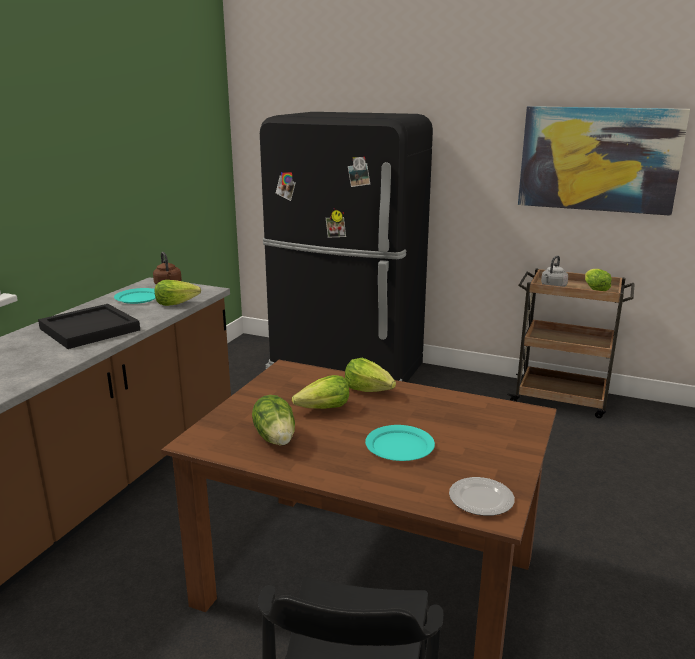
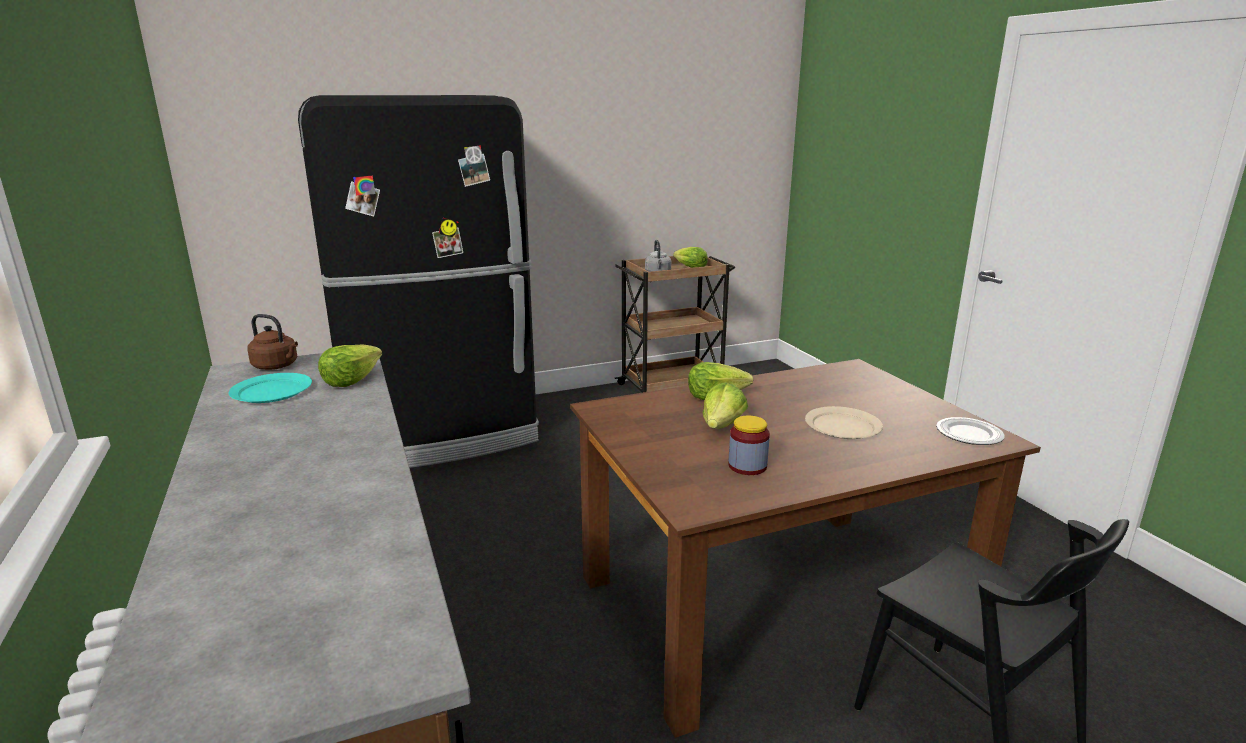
camera: 45 degrees left, 0 degrees up
(90, 329) = (305, 446): black tray -> none
(276, 437) = (747, 466): lettuce -> jar
(399, 446) = (842, 426): turquoise plate -> beige plate
(598, 159) = (665, 138): picture -> none

